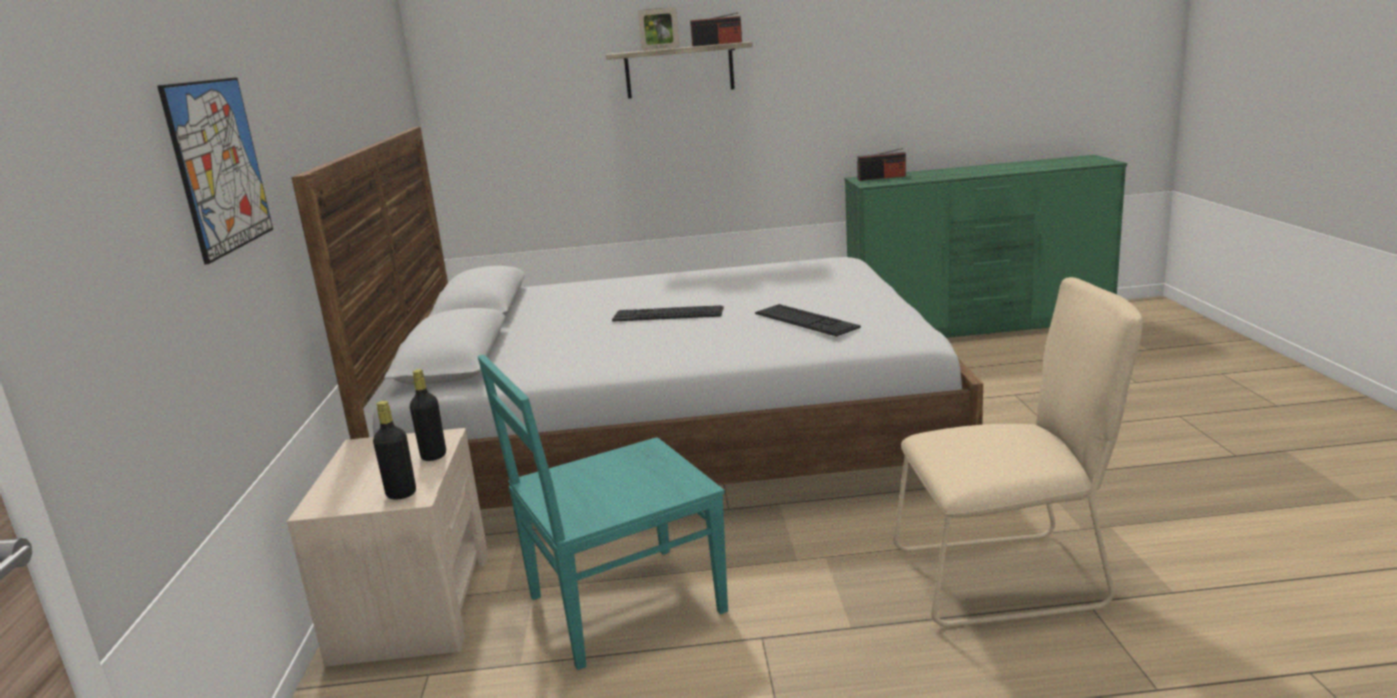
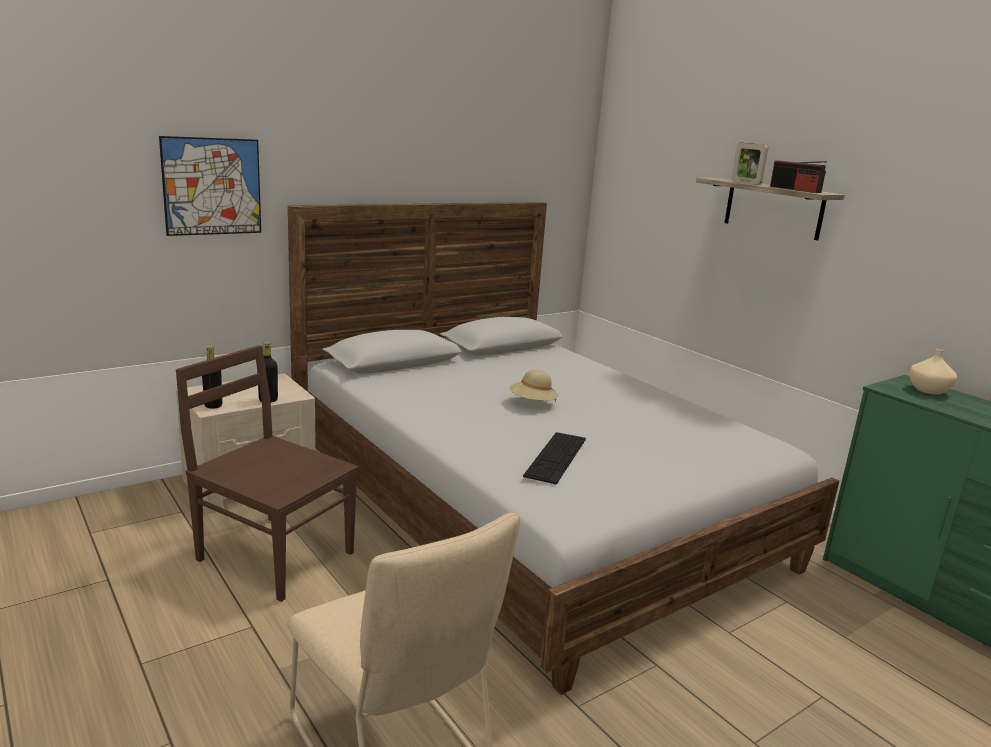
camera: 55 degrees right, 0 degrees up
(621, 605) = (273, 554): turquoise chair -> brown chair
(668, 314) = (532, 403): keyboard -> beige hat
(881, 178) = (929, 390): radio -> beige vase

